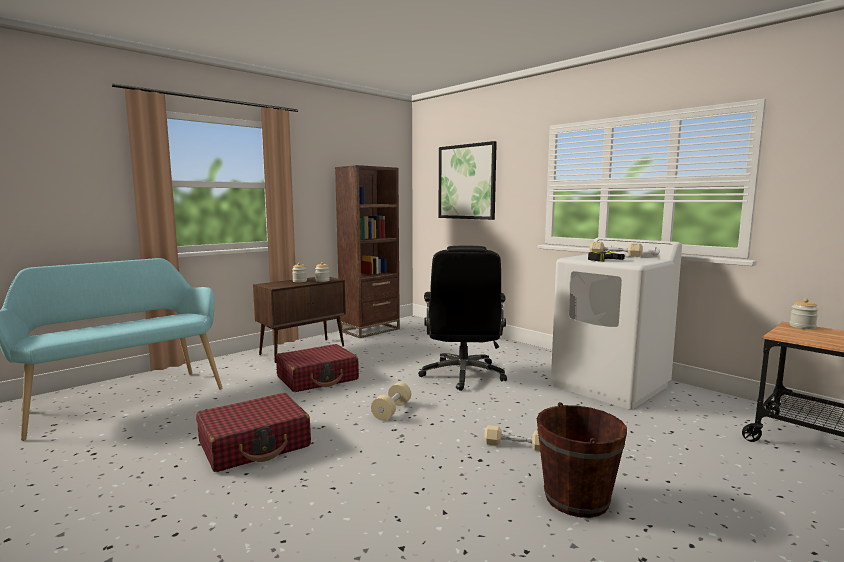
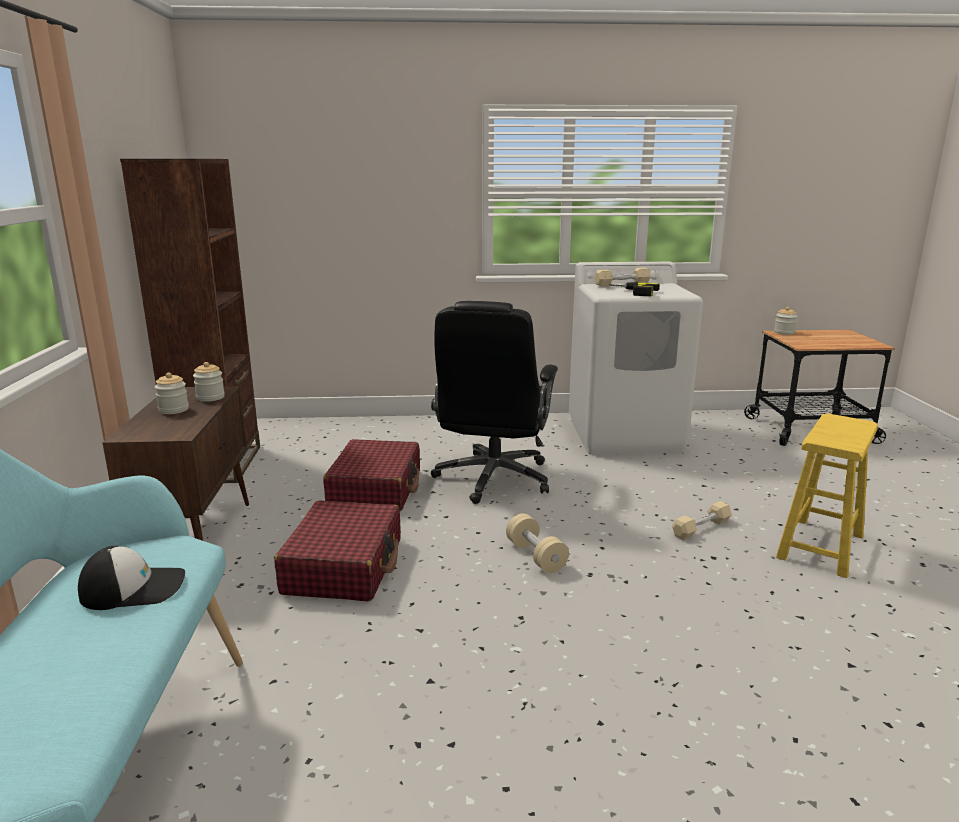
camera: 50 degrees left, 10 degrees up
(157, 321) = (134, 588): none -> cap
(255, 444) = (515, 690): red suitcase -> red suitcase (376, 489)
(463, 375) = (493, 479): black office chair -> black office chair turned 60 degrees clockwise
(466, 182) = (328, 183): picture -> none
(576, 498) = (820, 546): brown bucket -> yellow stool

